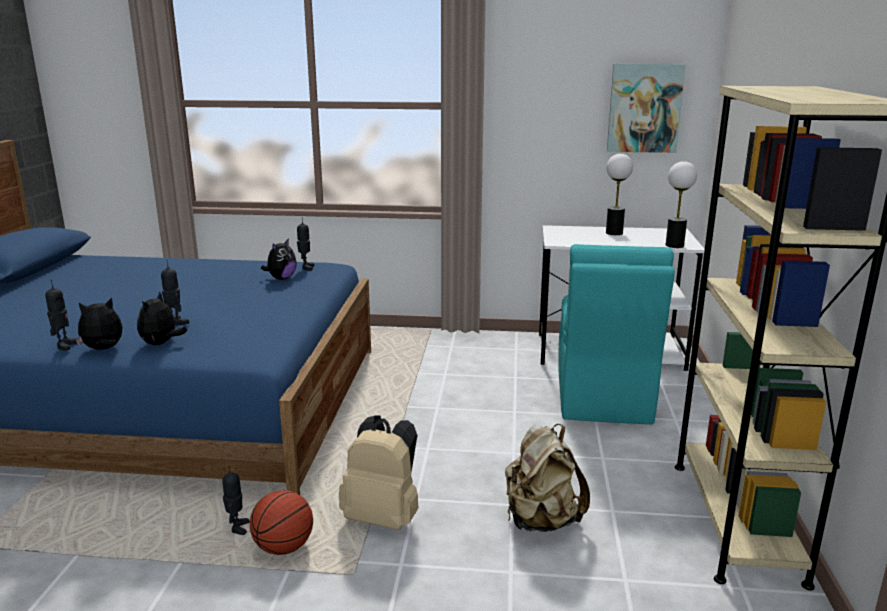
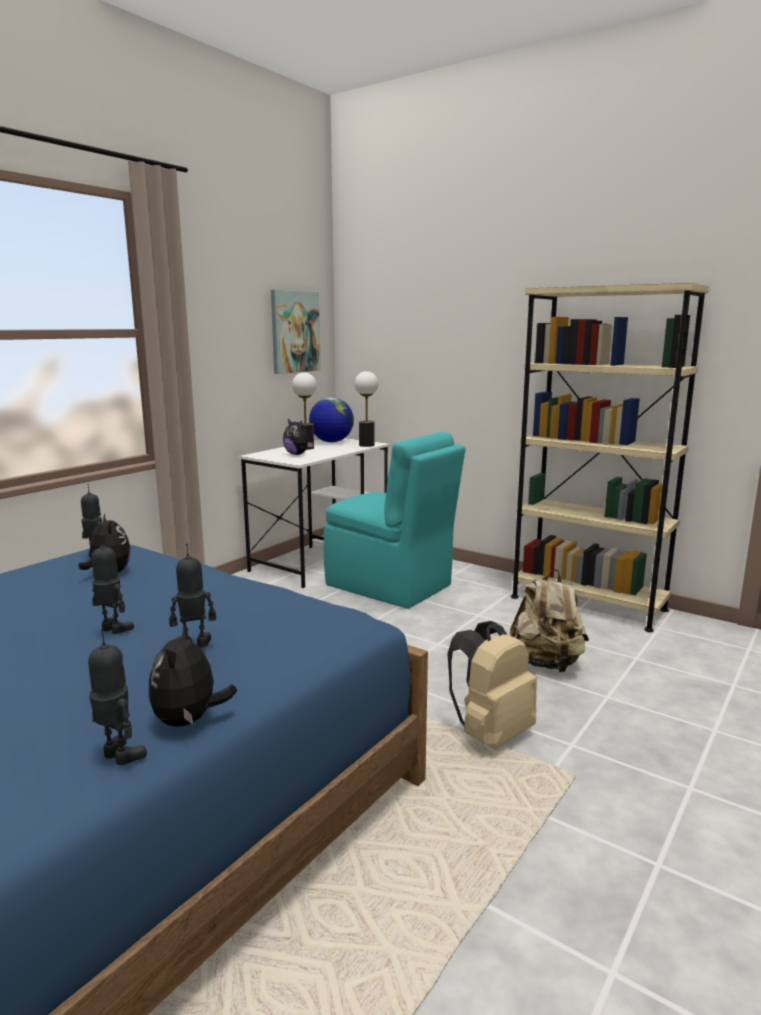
camera: 60 degrees left, 5 degrees down
(161, 343) = (239, 671): plush toy -> plush toy (297, 454)
(237, 529) = (444, 838): toy robot -> toy robot (113, 629)
(284, 547) = (504, 810): basketball -> none
(660, 233) = (331, 442): none -> globe

